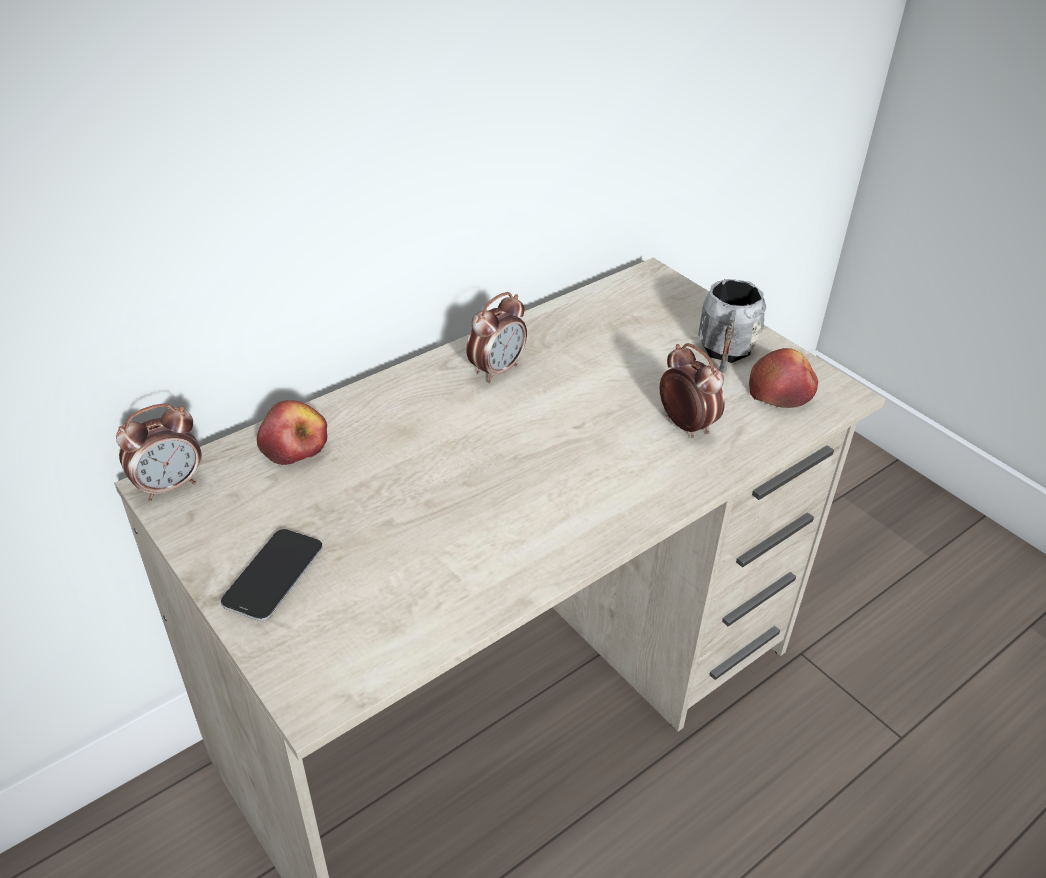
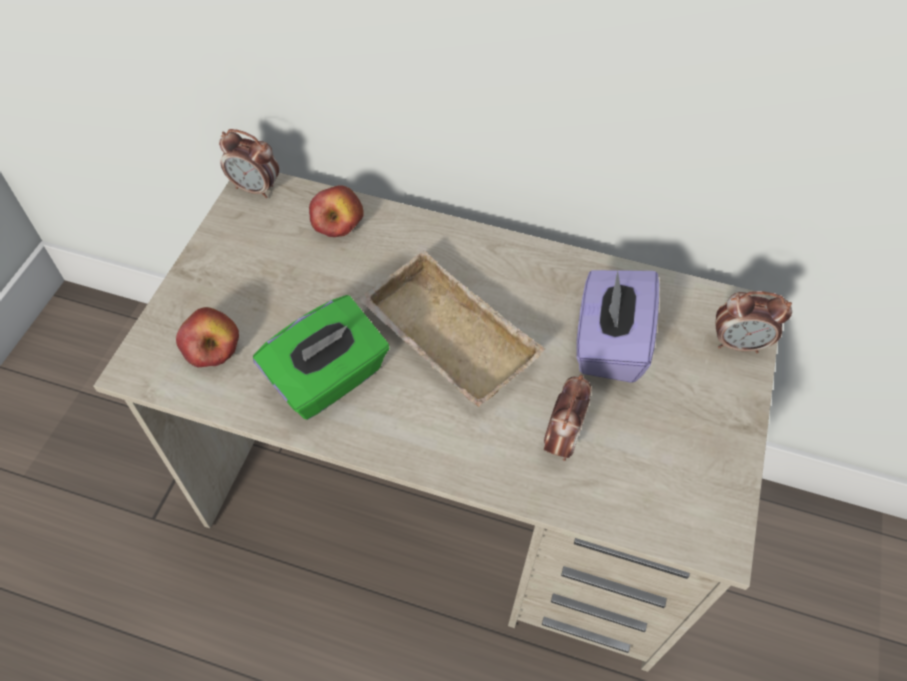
camera: 55 degrees right, 15 degrees up
(273, 575) = (217, 286): phone -> none
(487, 540) = (328, 379): none -> green tissue box
(497, 370) = (516, 280): alarm clock -> alarm clock (738, 343)
(516, 442) = (443, 338): none -> beige tray
(615, 354) = (609, 343): none -> purple tissue box
(724, 354) = (688, 421): grey mug -> none
(782, 391) = (675, 491): apple -> apple (211, 346)

